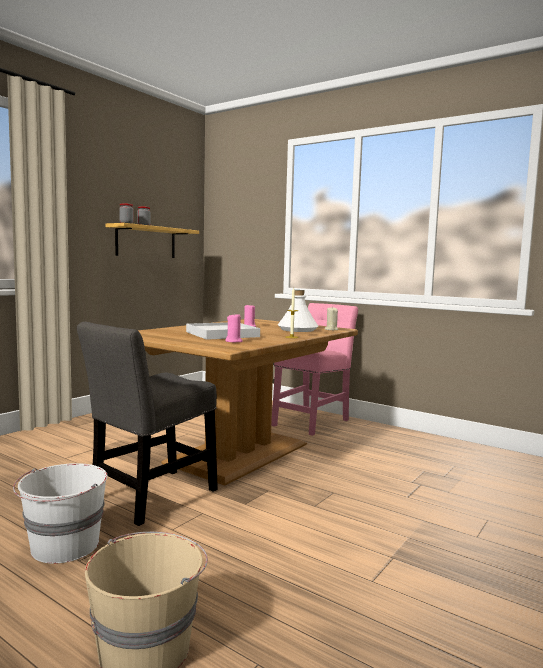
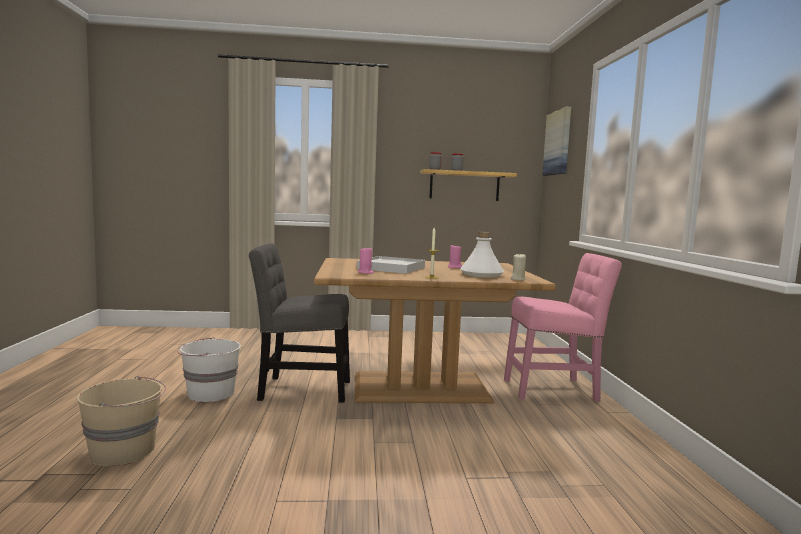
camera: 50 degrees right, 0 degrees up
(232, 204) = (558, 143): none -> picture

